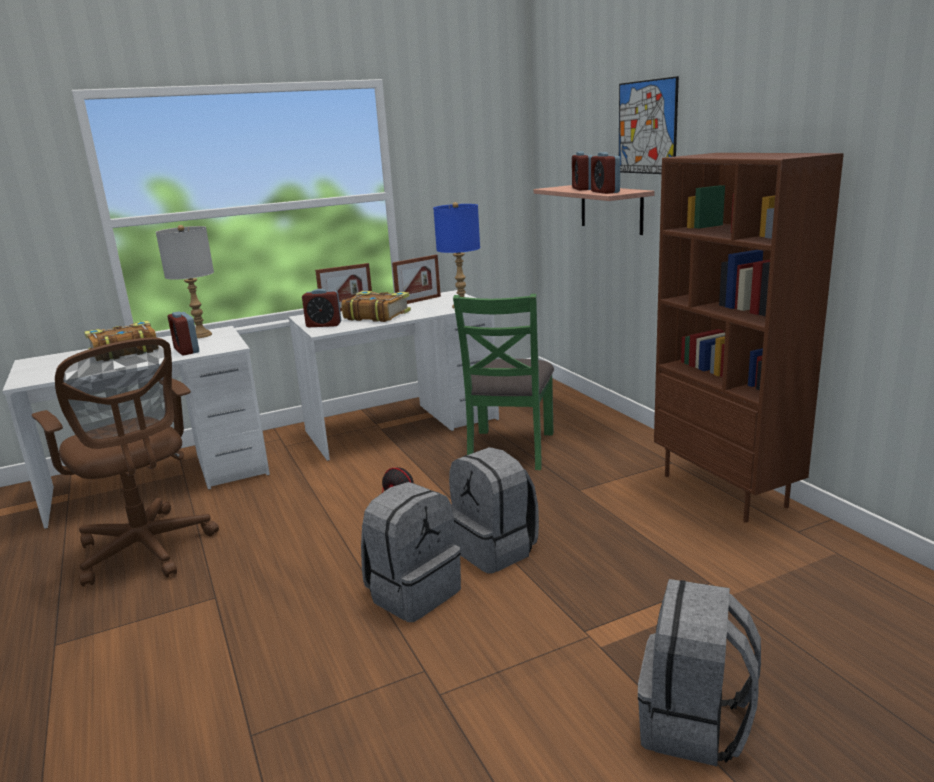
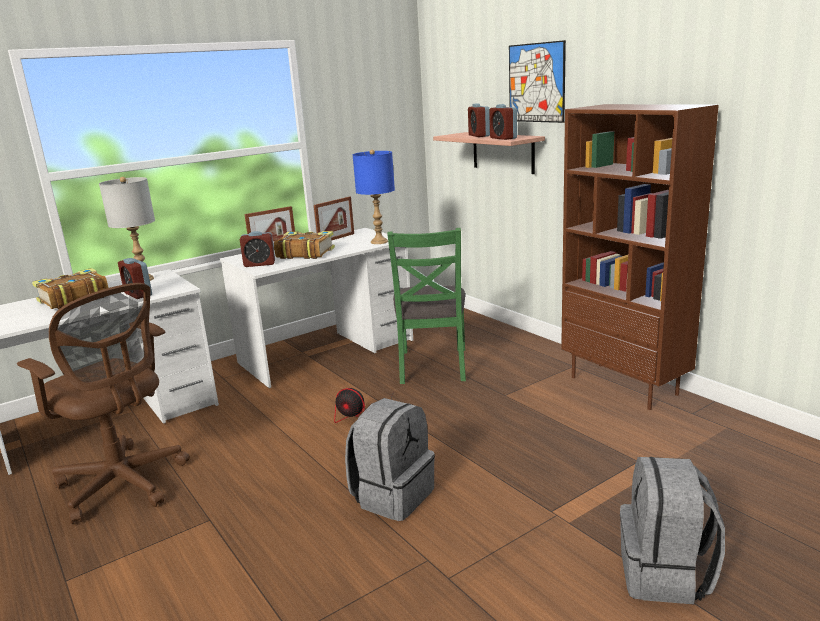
camera: 10 degrees left, 0 degrees up
(495, 549) = (451, 451): grey backpack -> none

